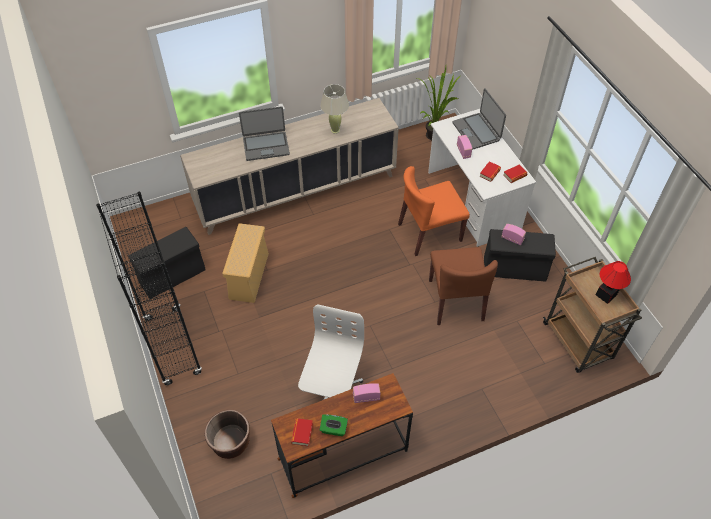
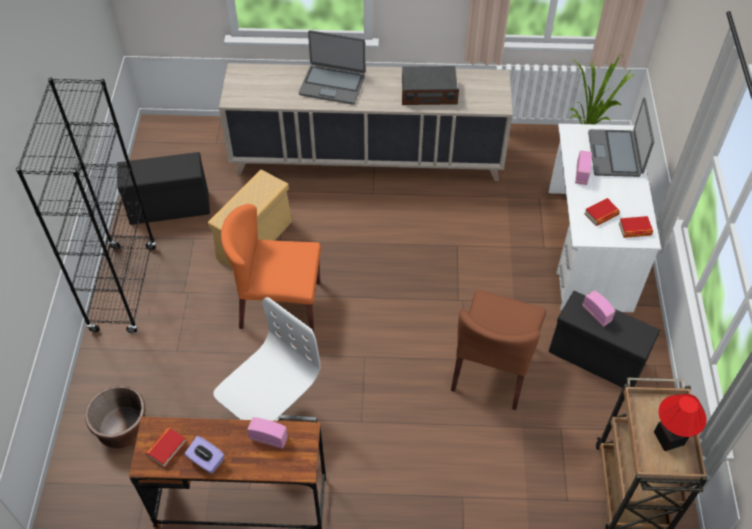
camera: 25 degrees right, 0 degrees up
(333, 429) = (206, 460): green tissue box -> purple tissue box
(335, 130) = (428, 92): beige table lamp -> radio
(429, 233) = (506, 269): orange chair -> orange chair (279, 304)

